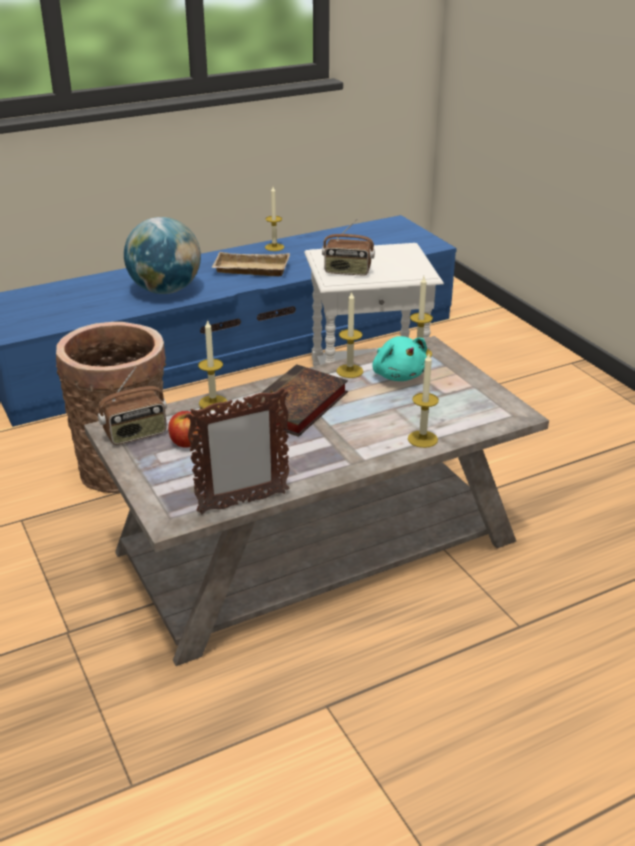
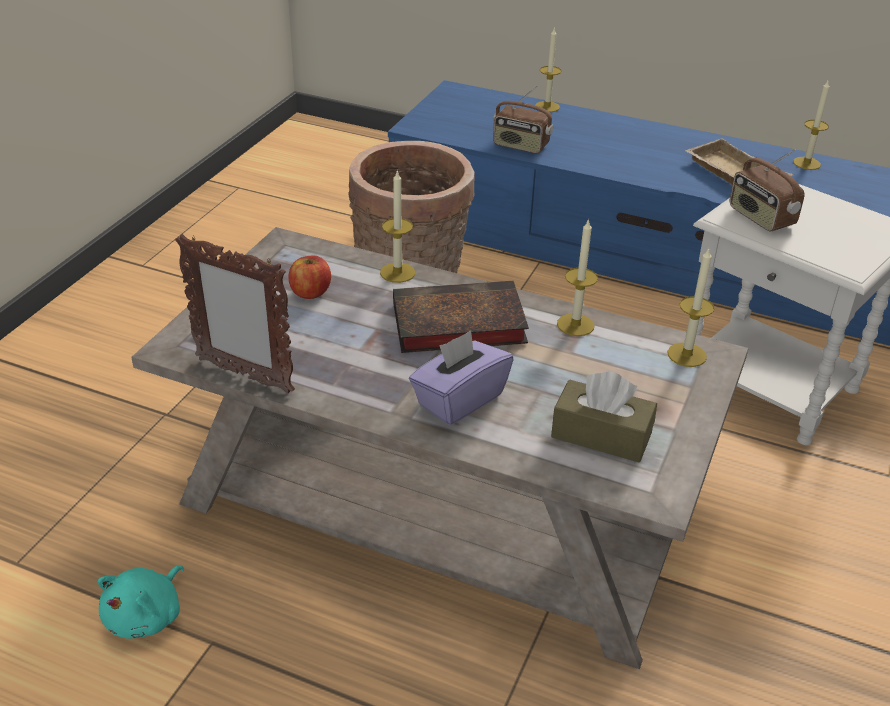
camera: 50 degrees right, 5 degrees up
(135, 434) = (290, 259): radio -> radio (520, 146)
(165, 290) = (610, 153): globe -> none
(368, 436) = (459, 399): none -> purple tissue box
(398, 375) = (616, 361): turquoise plush toy -> turquoise plush toy (147, 616)
(422, 439) = (503, 441): candle -> candle (547, 107)
(453, 408) = (601, 435): none -> brown tissue box

